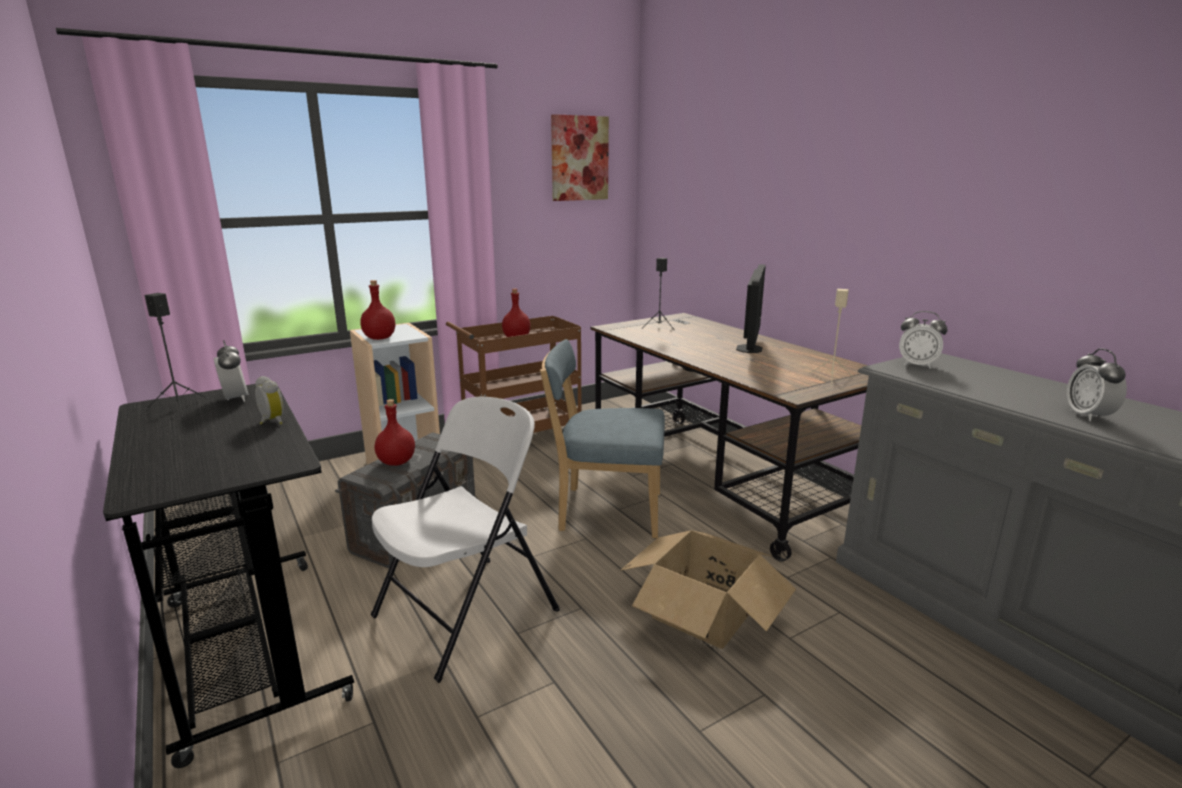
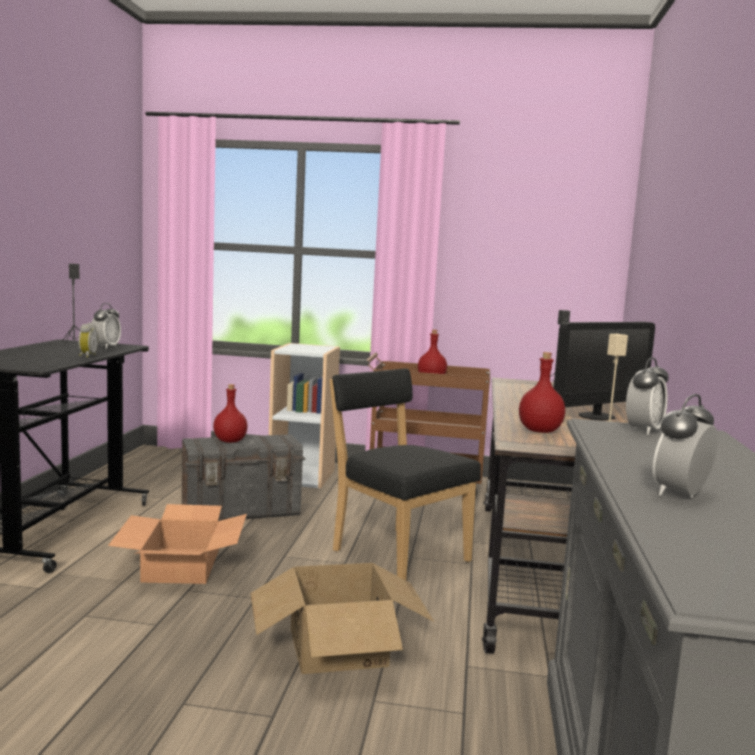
camera: 40 degrees right, 10 degrees down
(379, 338) = (290, 348): red bottle -> red bottle (539, 431)
(466, 613) = (181, 565): white chair -> cardboard box
(579, 158) = (554, 212): picture -> none
(605, 511) = (396, 554): blue chair -> black chair
(917, 365) = (643, 430): alarm clock -> alarm clock turned 120 degrees counterclockwise

